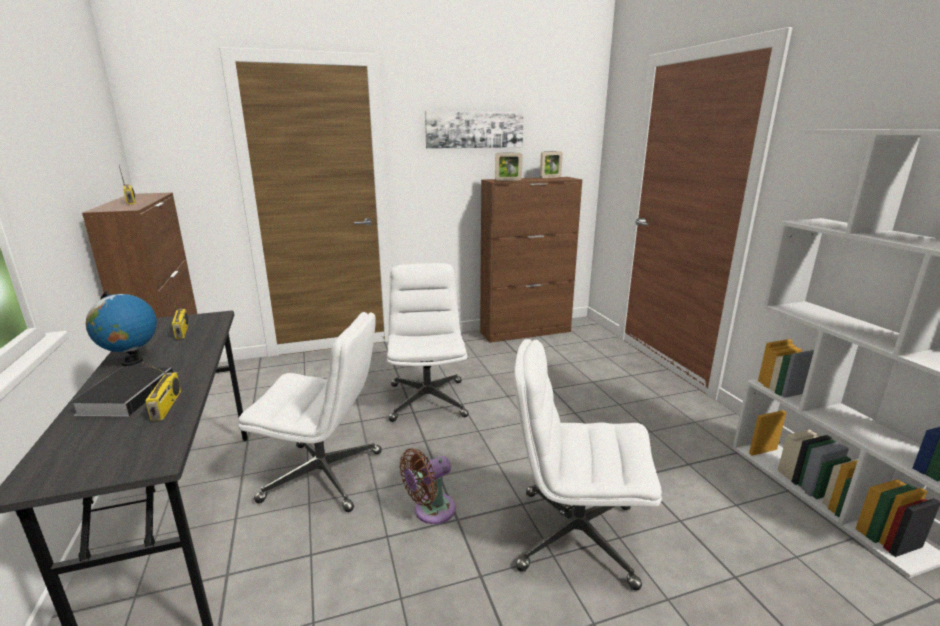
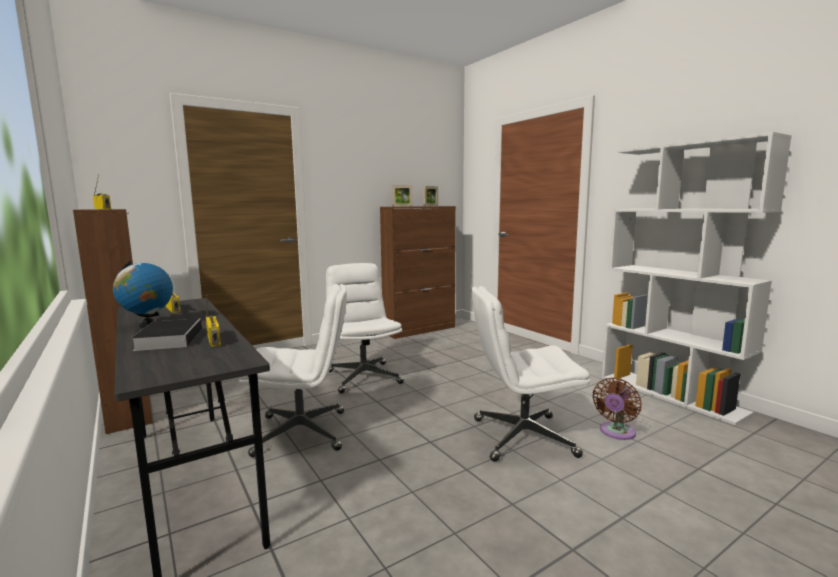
camera: 15 degrees left, 10 degrees down
(430, 511) = (406, 440): brown fan -> brown fan (616, 433)
(474, 130) = (373, 168): picture -> none

